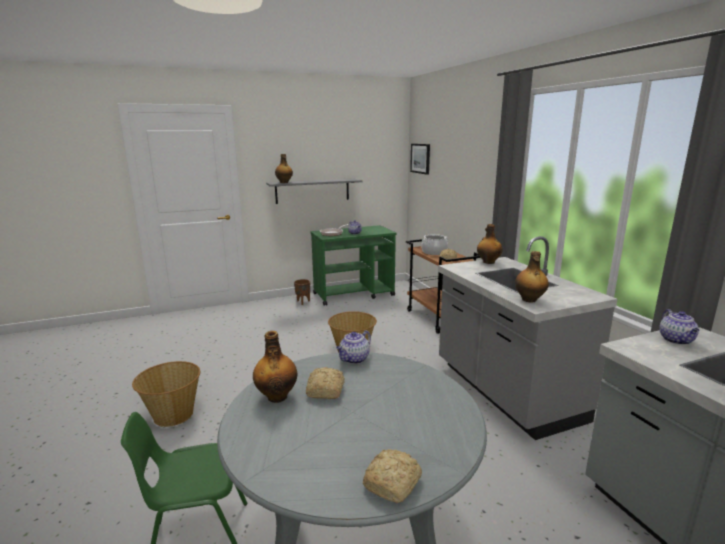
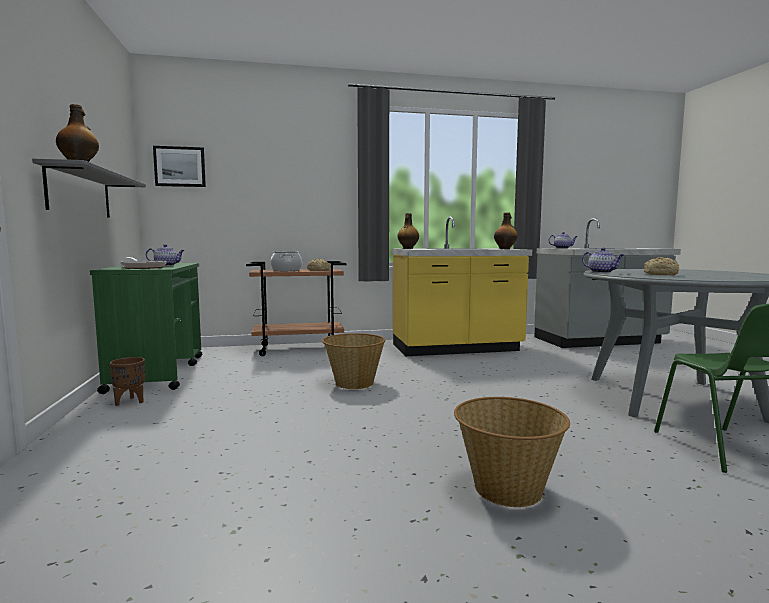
camera: 80 degrees left, 10 degrees down
(277, 396) = (684, 277): bottle -> none
(393, 483) = (740, 272): bread -> none
(505, 392) = (456, 348): grey counter -> yellow counter

